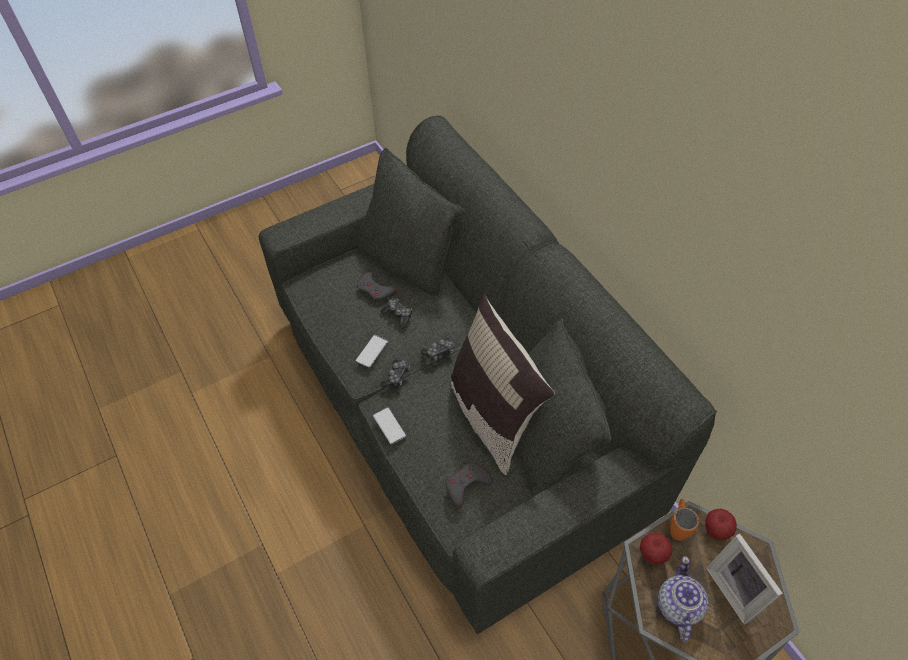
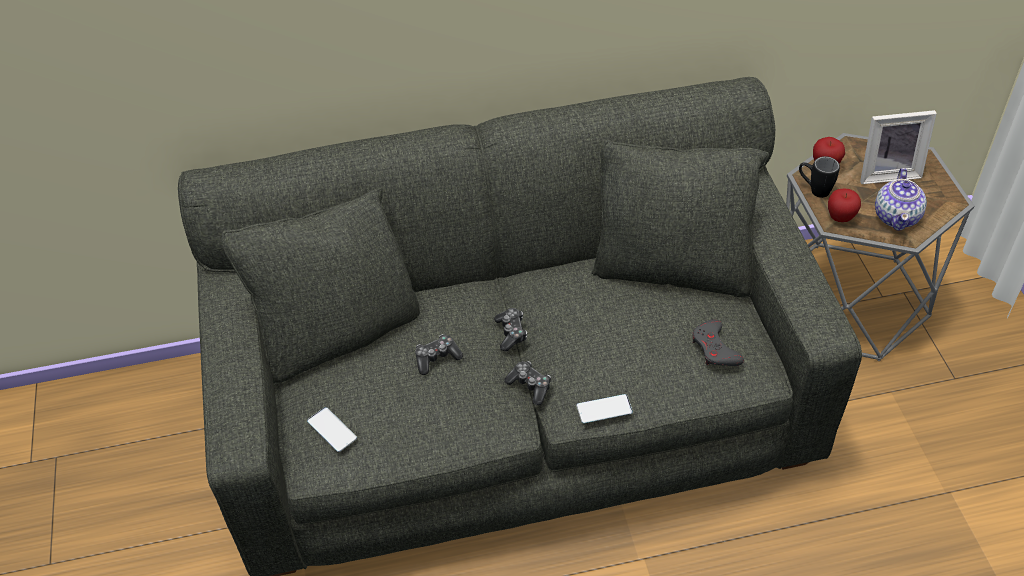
camera: 70 degrees left, 5 degrees down
(372, 351) = (481, 401): phone -> phone (332, 429)
(375, 290) = (380, 374): grey game controller -> none
(493, 416) = (631, 300): pillow -> none
(677, 526) = (814, 190): orange mug -> black mug
(677, 606) = (897, 216): teapot -> teapot turned 105 degrees counterclockwise

